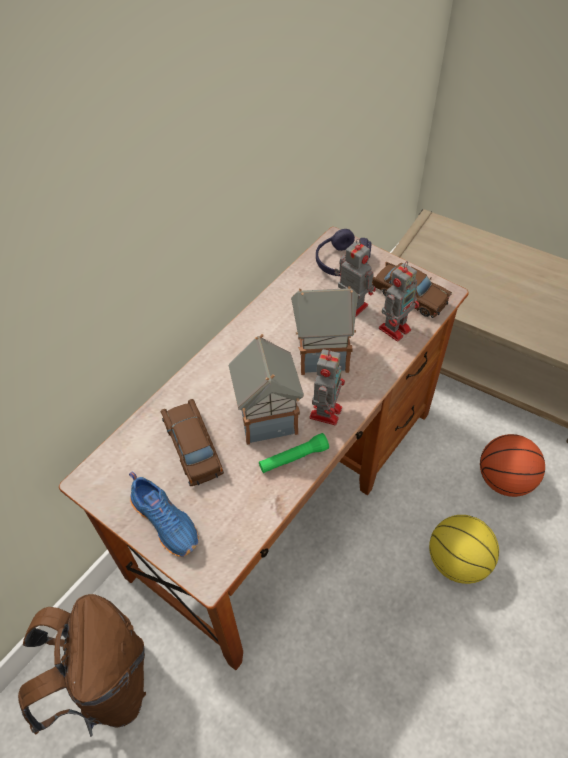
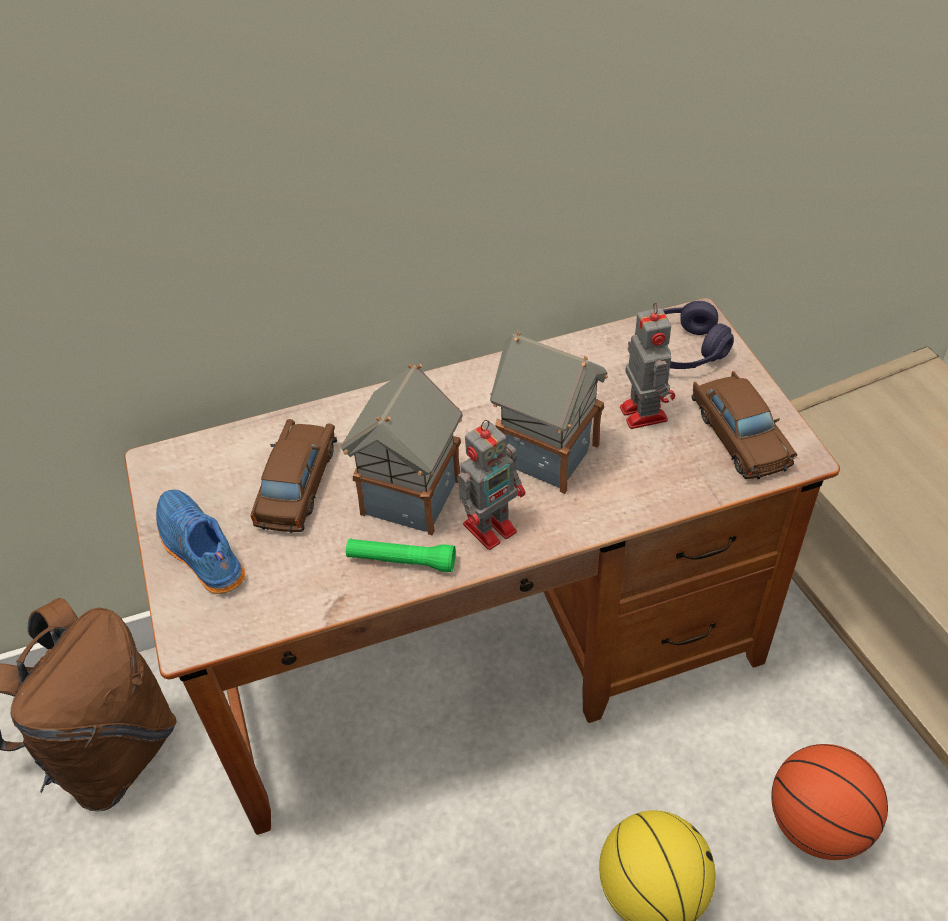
camera: 35 degrees right, 5 degrees down
(167, 521) = (199, 551): blue shoe -> blue shoe turned 150 degrees clockwise
(395, 328) = (681, 468): toy robot -> none

